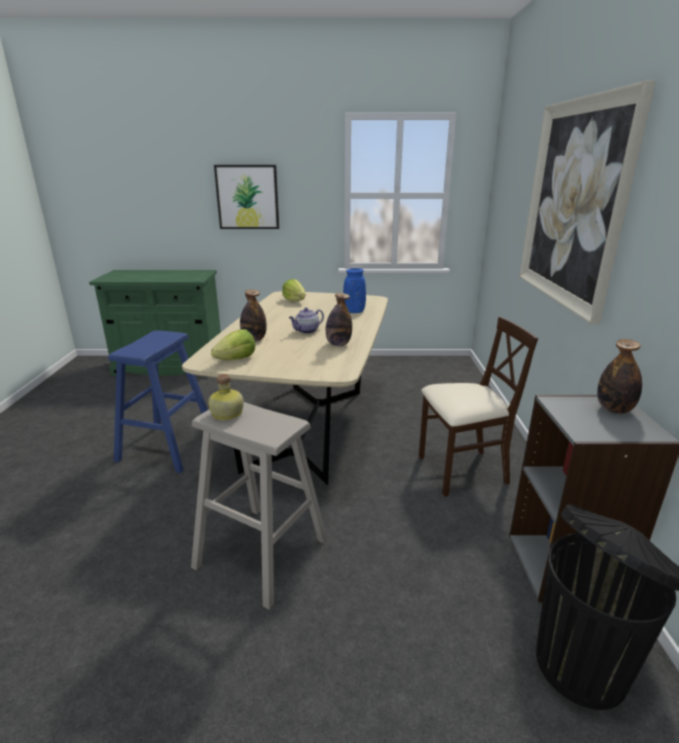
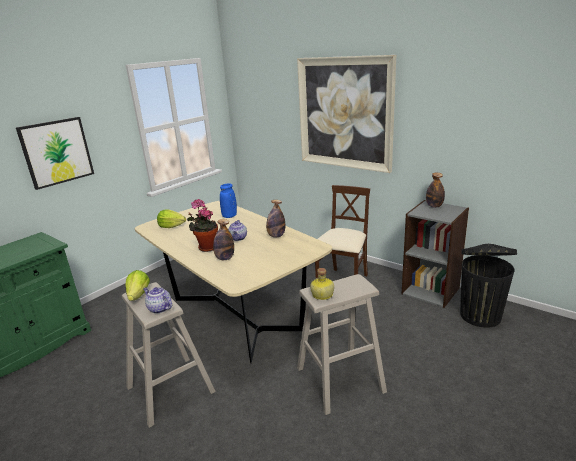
camera: 50 degrees left, 0 degrees up
(138, 350) = (159, 308): none -> teapot
(167, 447) = (170, 389): blue stool -> beige stool
(236, 359) = (250, 271): lettuce -> lettuce (138, 295)
(268, 326) = (206, 247): none -> potted plant

